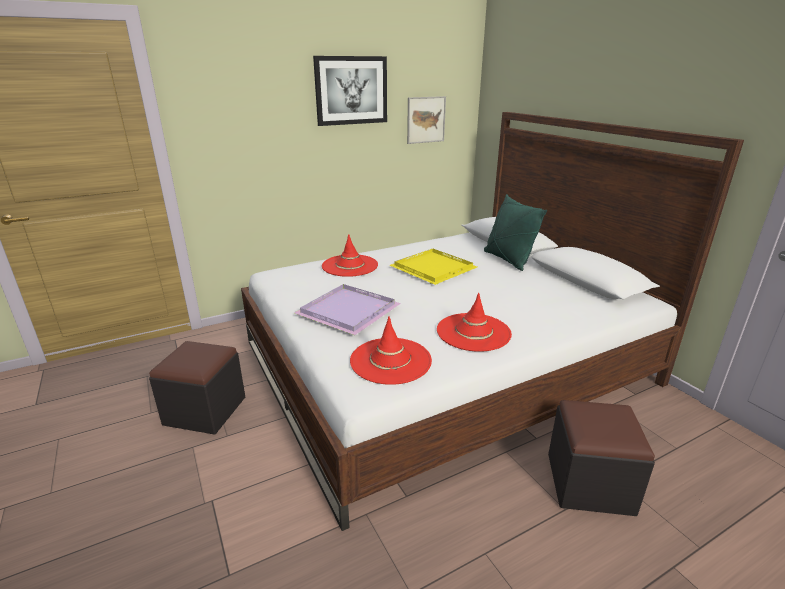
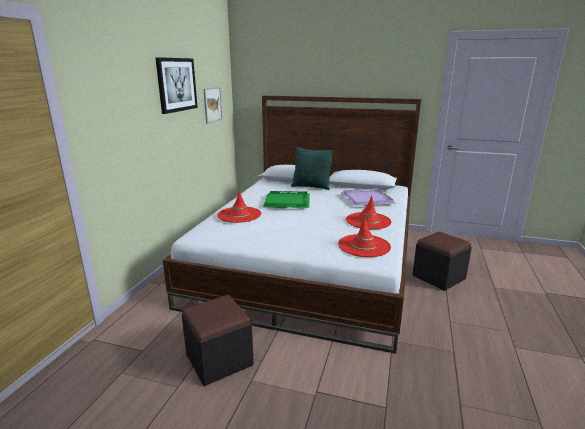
camera: 45 degrees left, 5 degrees down
(348, 310) = (293, 235): purple tray -> purple tray (366, 199)
(433, 269) = (288, 202): yellow tray -> green tray

